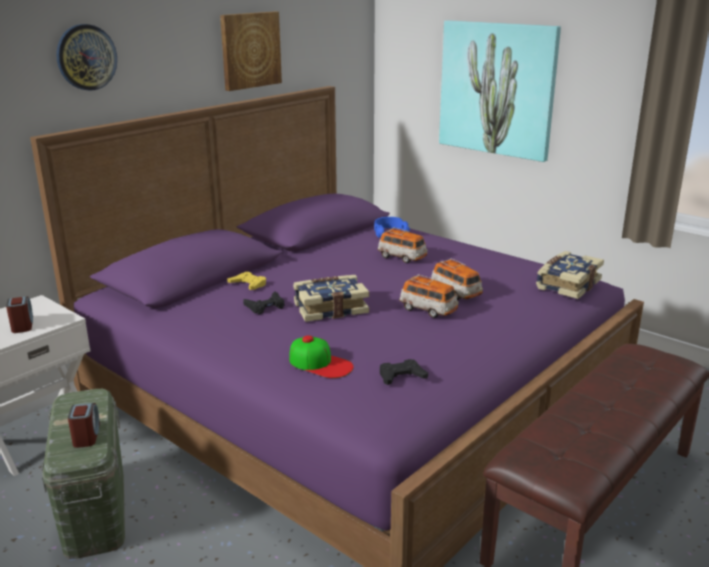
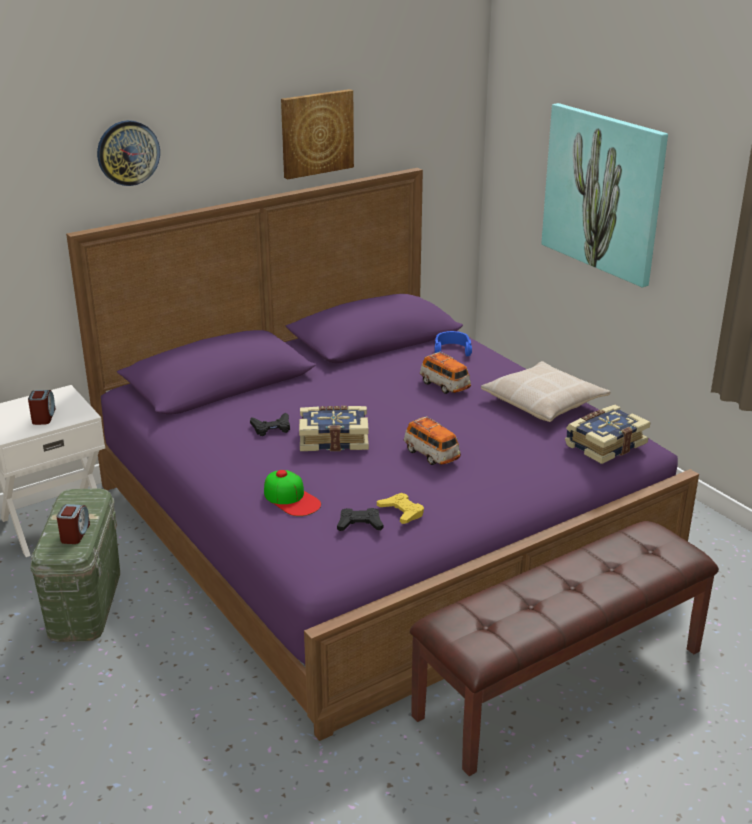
camera: 15 degrees right, 5 degrees up
(248, 284) = (267, 399): yellow game controller -> yellow game controller (401, 512)
(456, 293) = (474, 438): toy car -> none
(493, 261) = (544, 402): none -> beige pillow

